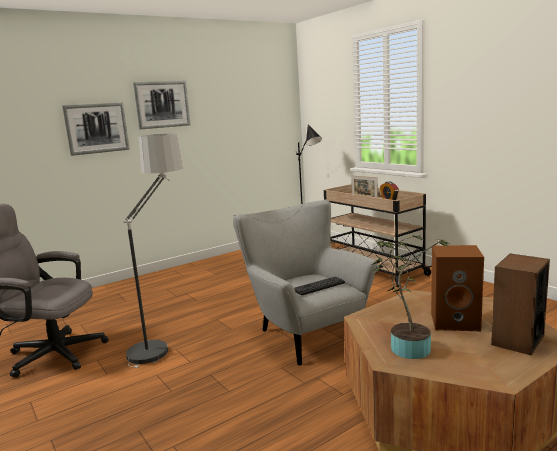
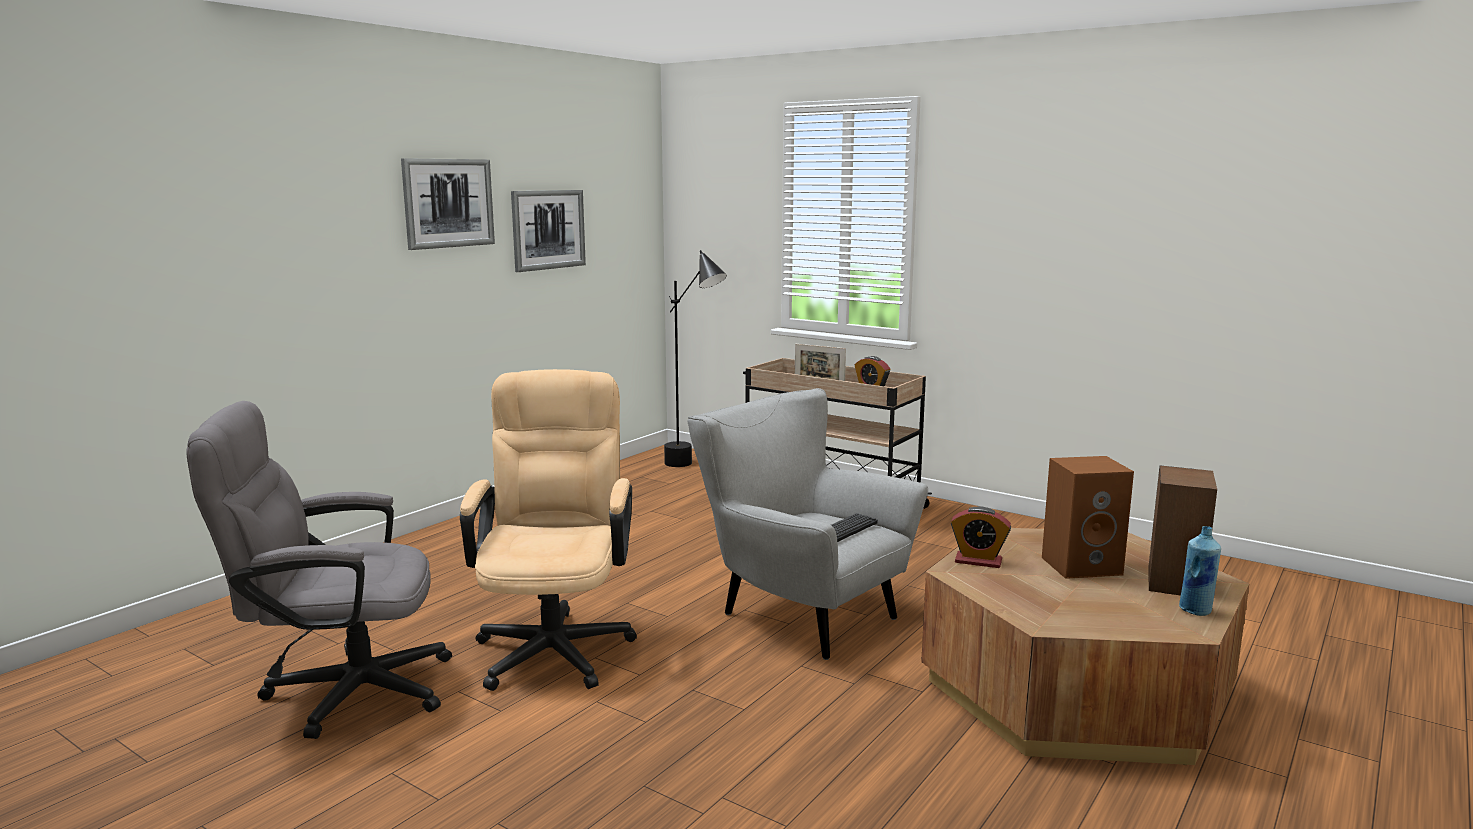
camera: 20 degrees left, 0 degrees up
(97, 128) = (335, 246): picture -> picture (548, 229)
(163, 339) = (556, 644): floor lamp -> beige office chair
(384, 312) = (978, 561): none -> alarm clock
(406, 347) = (1048, 604): potted plant -> none
(517, 364) = (1195, 610): none -> blue bottle

